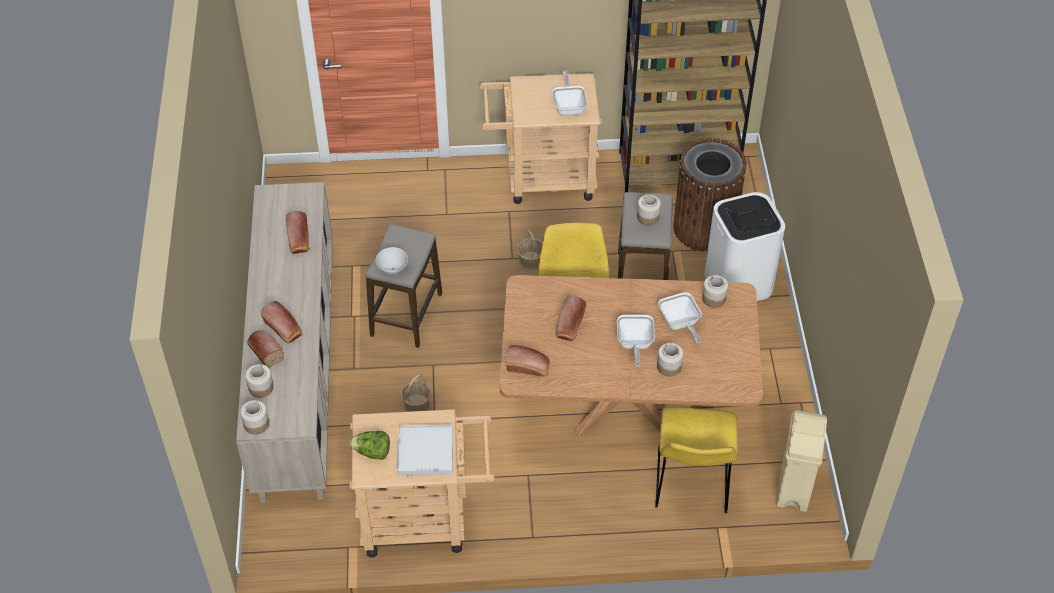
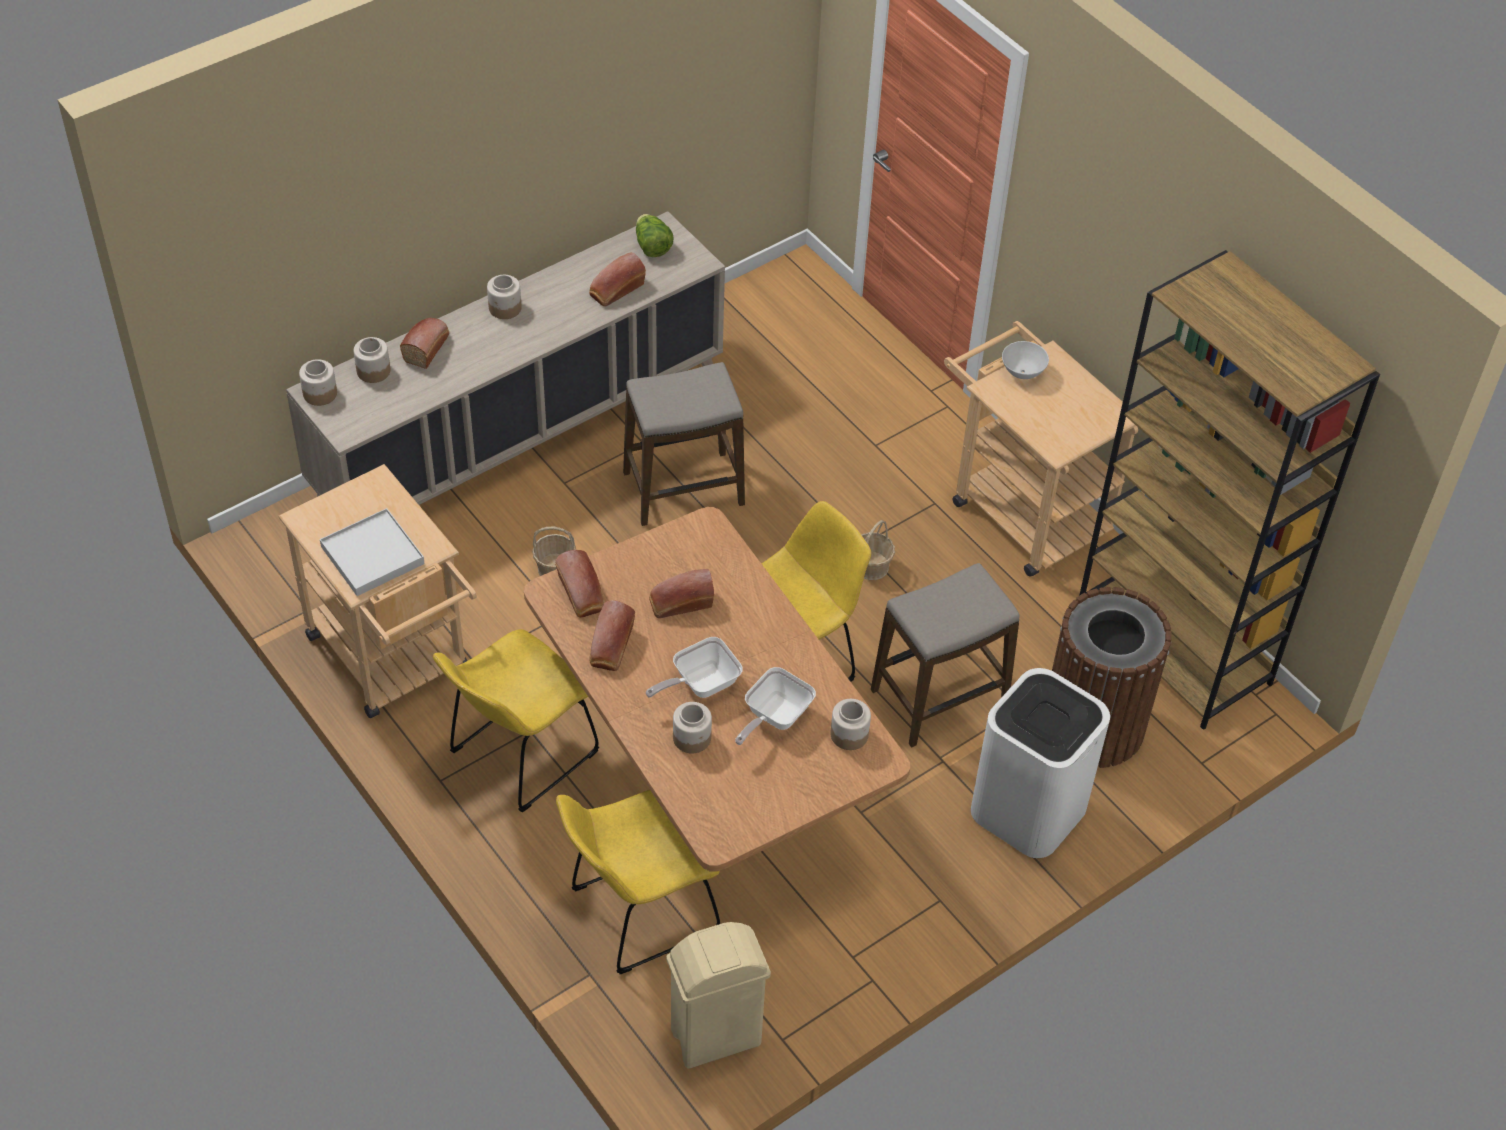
camera: 55 degrees right, 0 degrees up
(283, 329) = (472, 346): bread -> bread (611, 647)
(372, 452) = (340, 508): lettuce -> lettuce (652, 246)
(392, 269) = (652, 399): white bowl -> white bowl (1022, 372)
(543, 489) = (518, 756): none -> yellow chair
(569, 106) = (1054, 423): frying pan -> none
(648, 217) = (955, 607): jar -> jar (505, 308)

